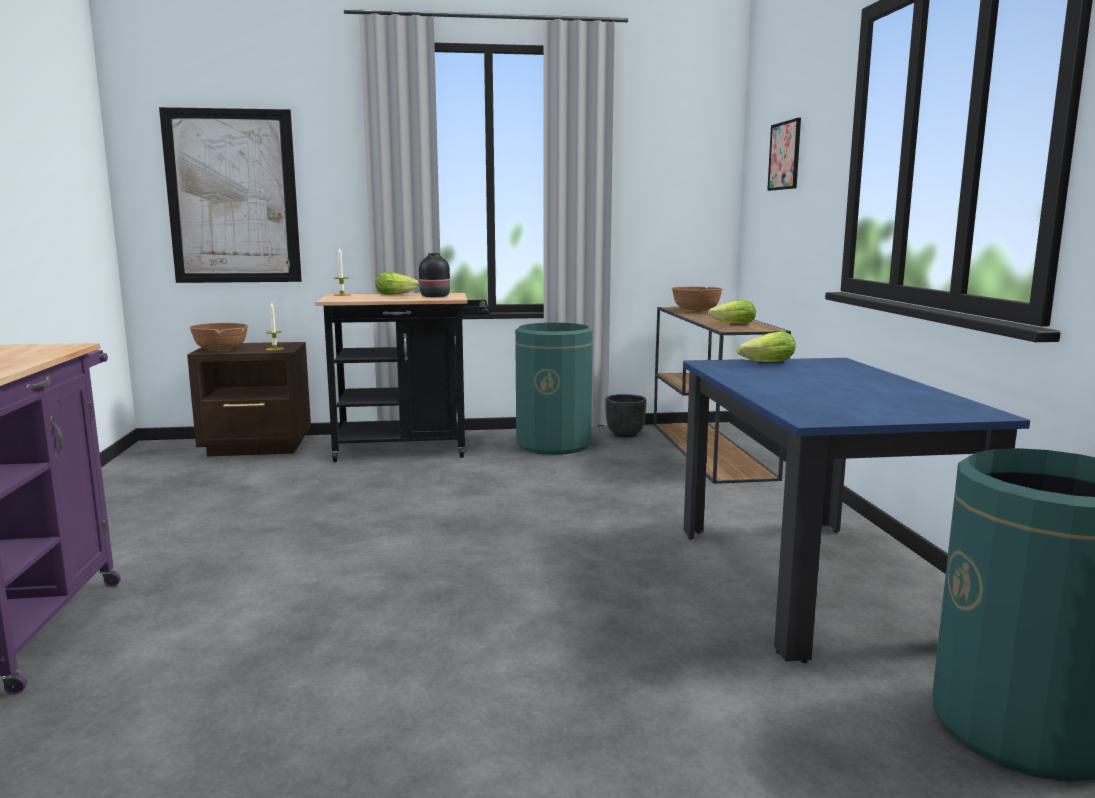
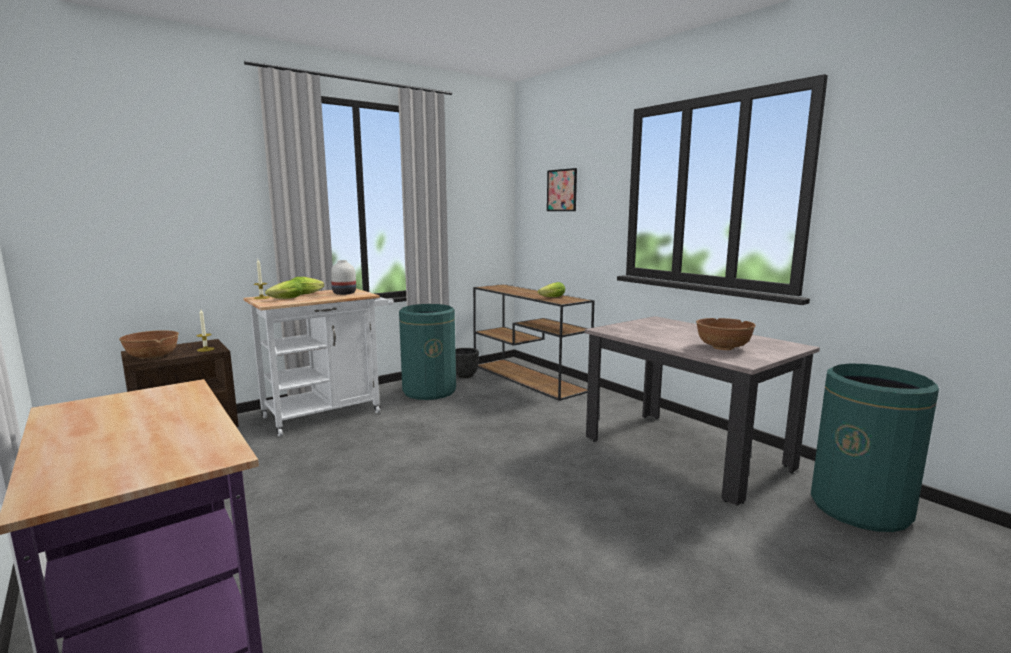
camera: 30 degrees left, 0 degrees up
(232, 197) = (138, 217): picture -> none
(411, 449) = (329, 413): black cart -> white cart
(435, 296) = (344, 293): black vase -> white vase
(696, 311) = (505, 288): brown bowl -> brown bowl (722, 347)
(764, 363) = (629, 325): lettuce -> lettuce (284, 299)
(812, 582) = (685, 453): blue dining table -> beige dining table

